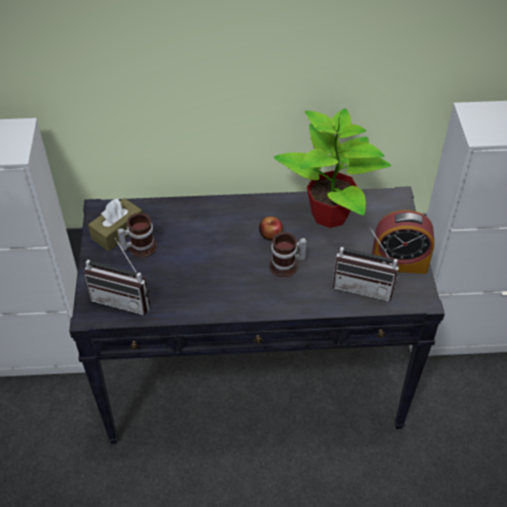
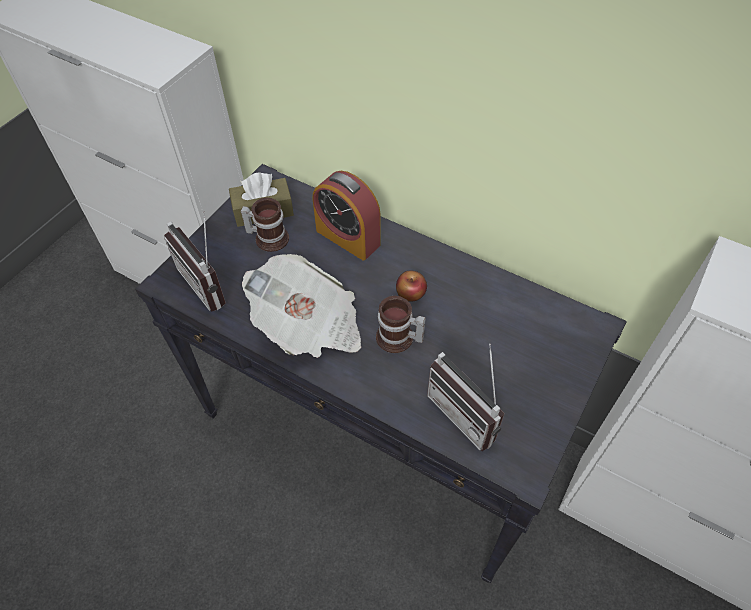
camera: 35 degrees right, 5 degrees up
(222, 288) = (309, 326): none -> newspaper
(331, 214) = (498, 306): potted plant -> none
(399, 263) = (533, 409): alarm clock -> alarm clock (348, 237)

